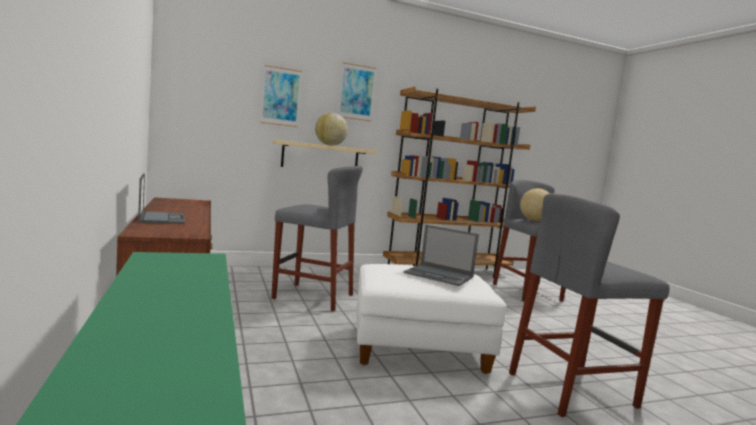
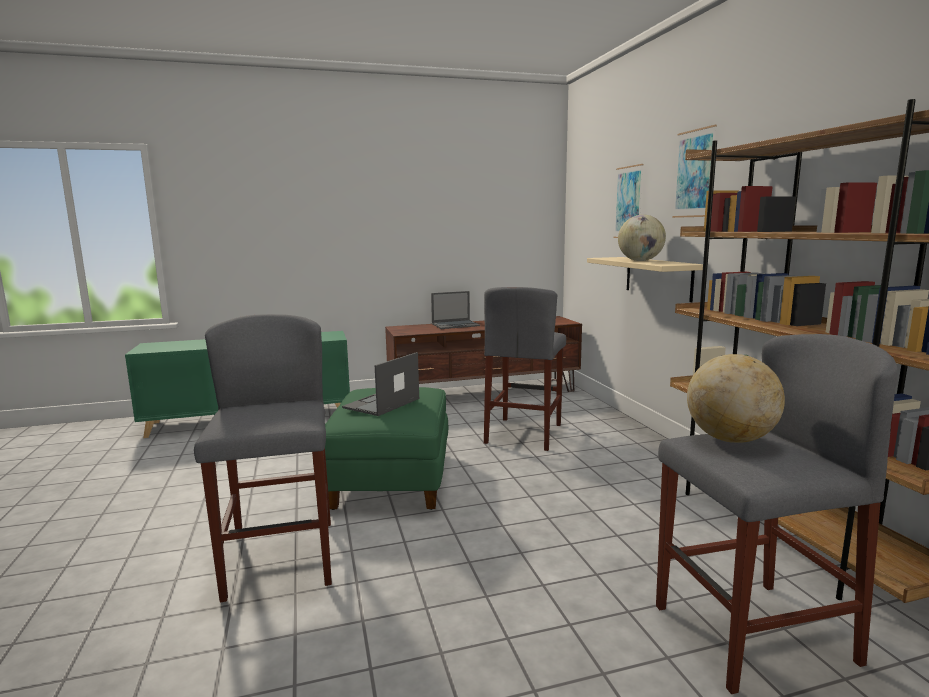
camera: 95 degrees right, 5 degrees up
(419, 348) = (392, 479): white ottoman -> green ottoman

